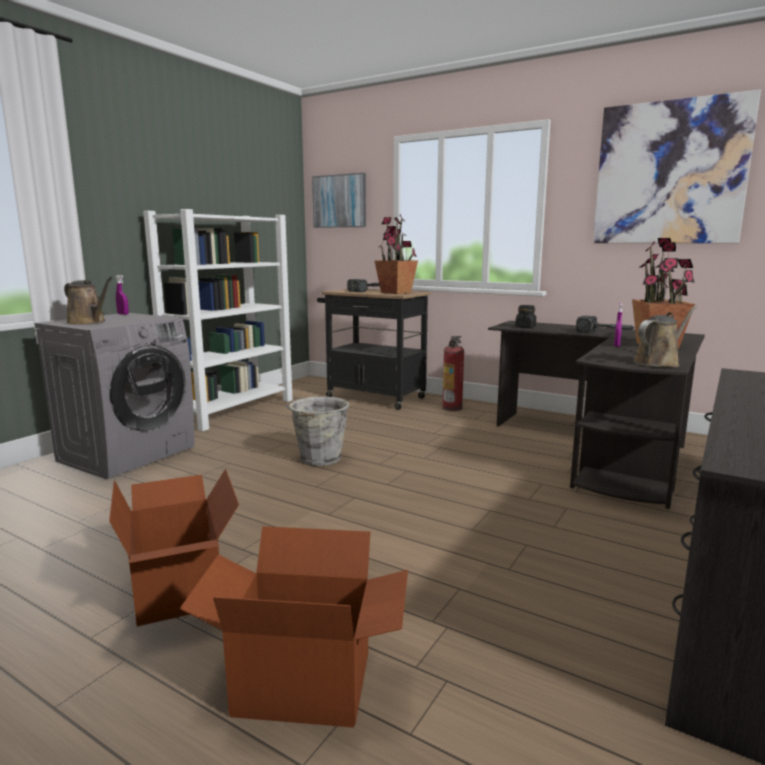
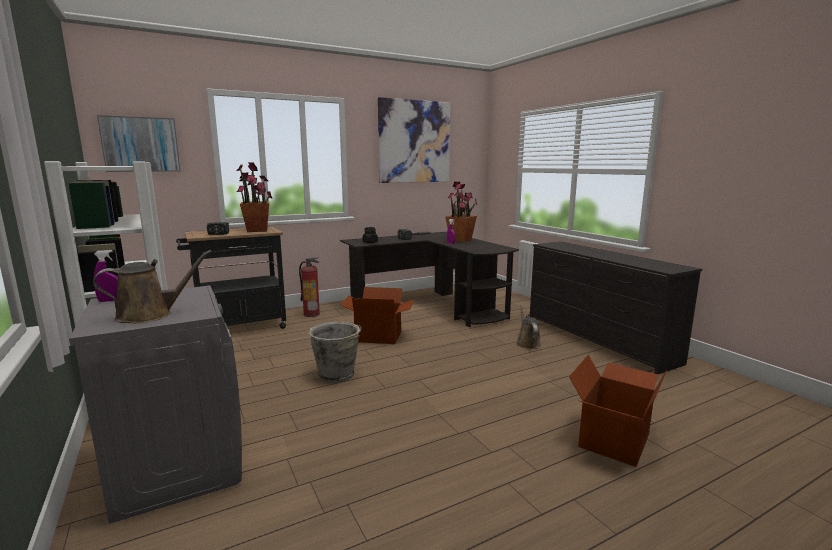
camera: 60 degrees left, 0 degrees up
(180, 589) = (497, 466): cardboard box -> cardboard box (378, 336)
(658, 362) = (497, 247): brown watering can -> brown watering can (527, 343)

